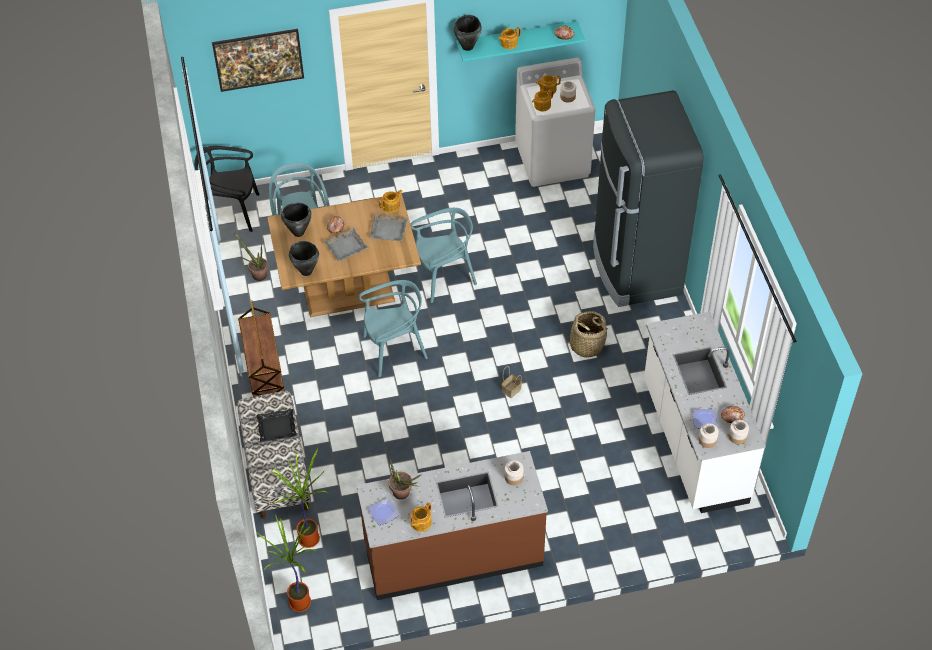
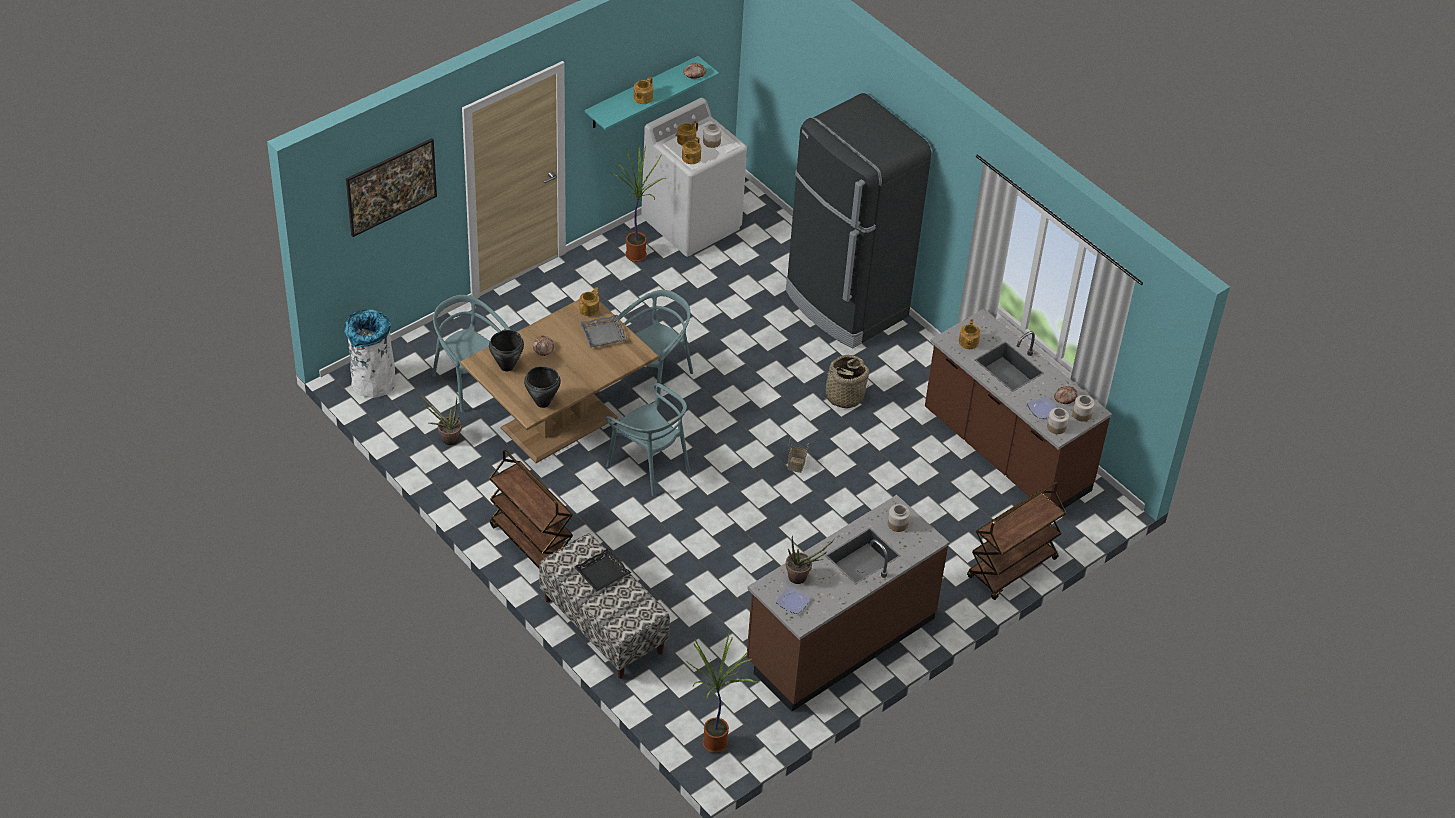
camera: 30 degrees left, 5 degrees down
(232, 212) = (373, 383): black chair -> white trash can
(310, 538) = (684, 679): potted plant -> potted plant (636, 254)
(346, 247) = (569, 365): grey tray -> none
(394, 349) = (649, 466): turquoise chair -> turquoise chair turned 90 degrees clockwise
(420, 523) = (835, 598): teapot -> teapot (968, 342)
(468, 47) = (602, 113): black cooking pot -> none
(636, 547) = (1012, 569): none -> brown cart
(693, 442) = (1005, 453): white counter -> brown counter

